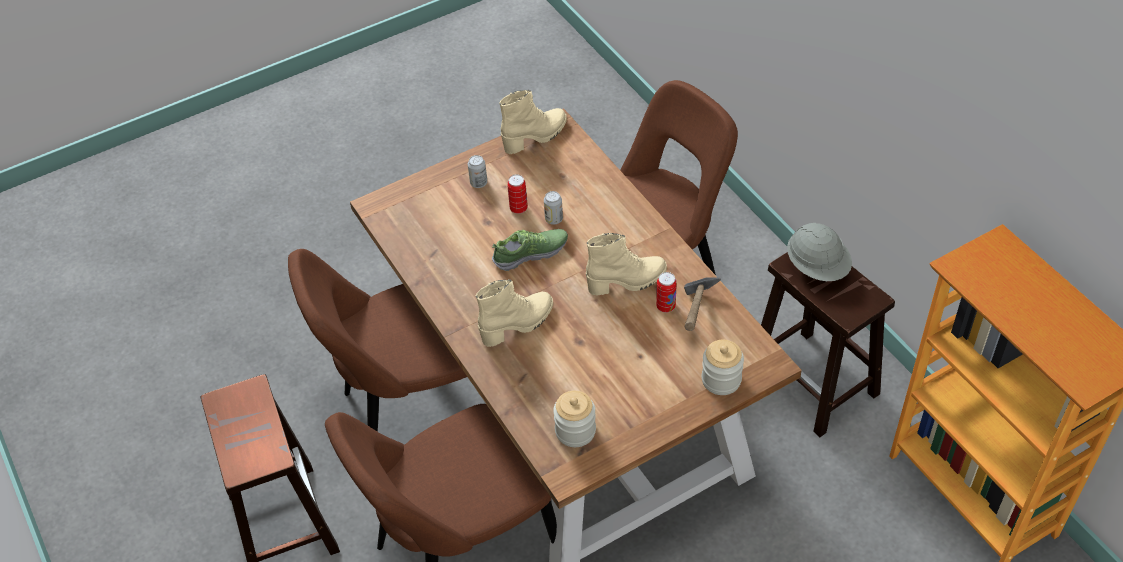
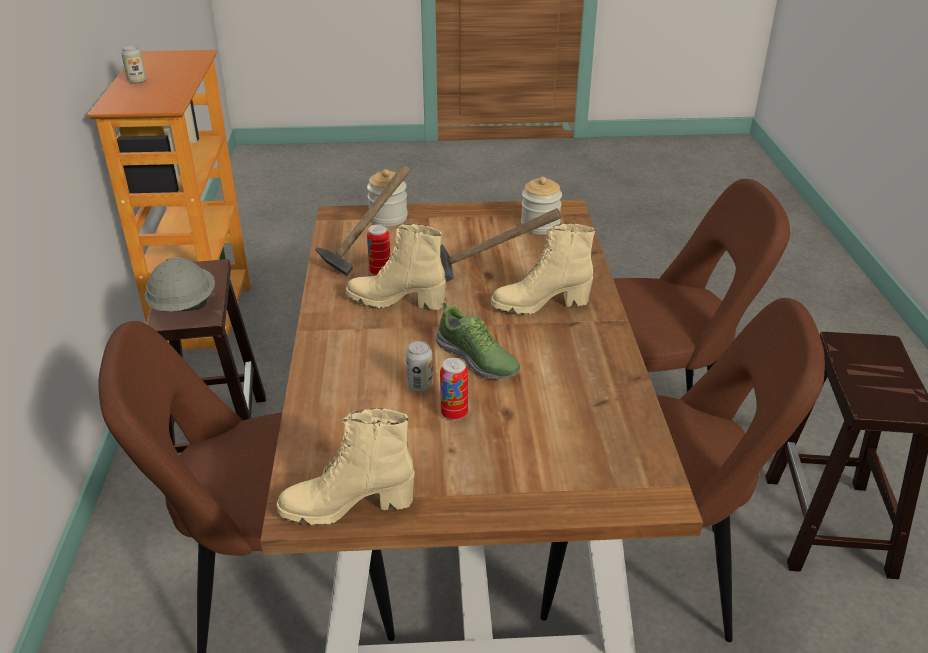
camera: 155 degrees left, 15 degrees down
(478, 183) = (485, 469): can -> can (137, 81)
(531, 254) = (478, 360): shoe -> shoe turned 135 degrees counterclockwise
(576, 340) = (490, 276): none -> hammer

